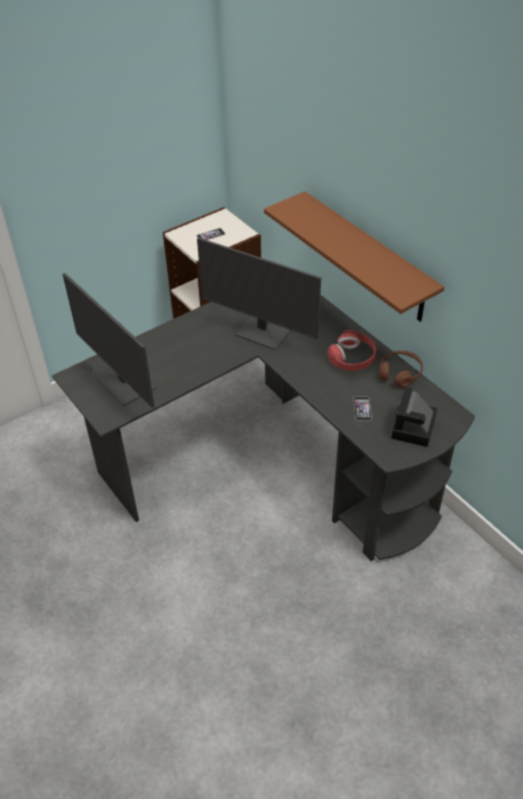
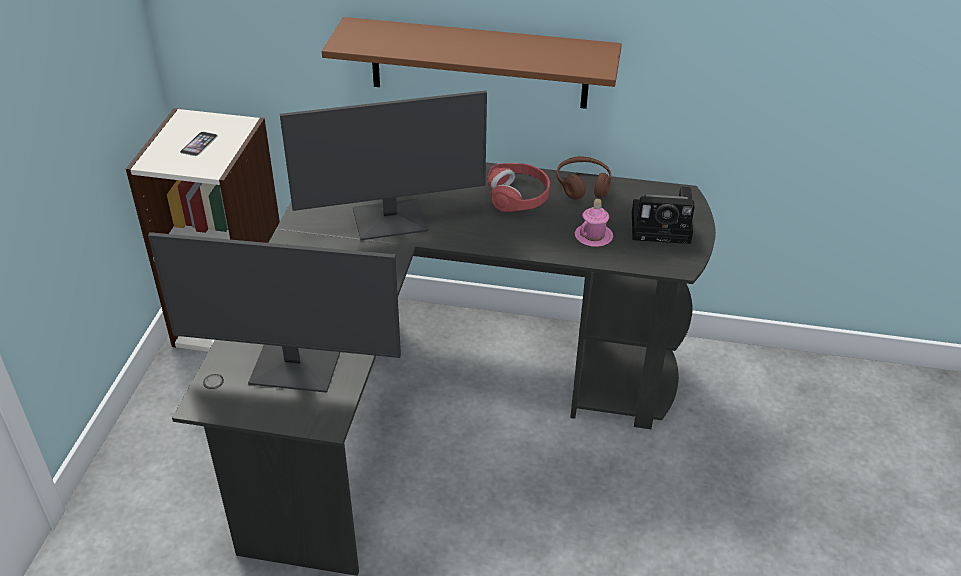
camera: 45 degrees left, 5 degrees down
(362, 408) = (593, 236): phone -> pink mug
(413, 428) = (663, 227): camera -> camera turned 60 degrees counterclockwise

